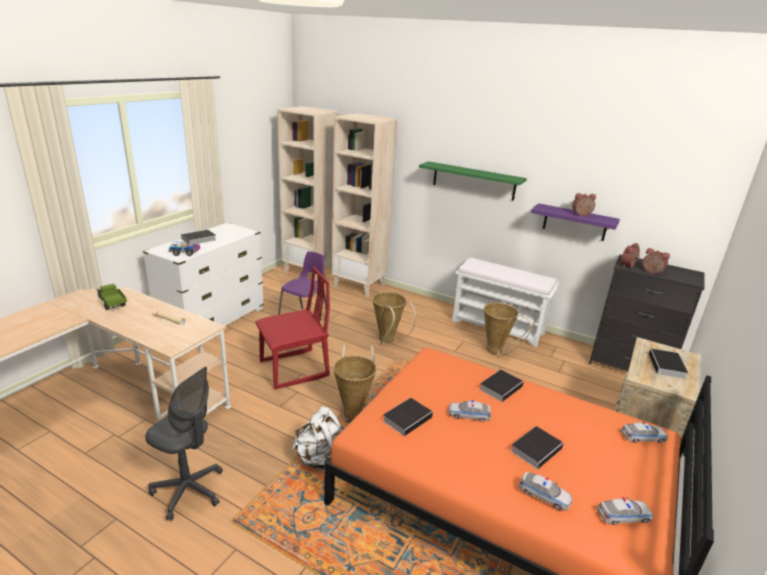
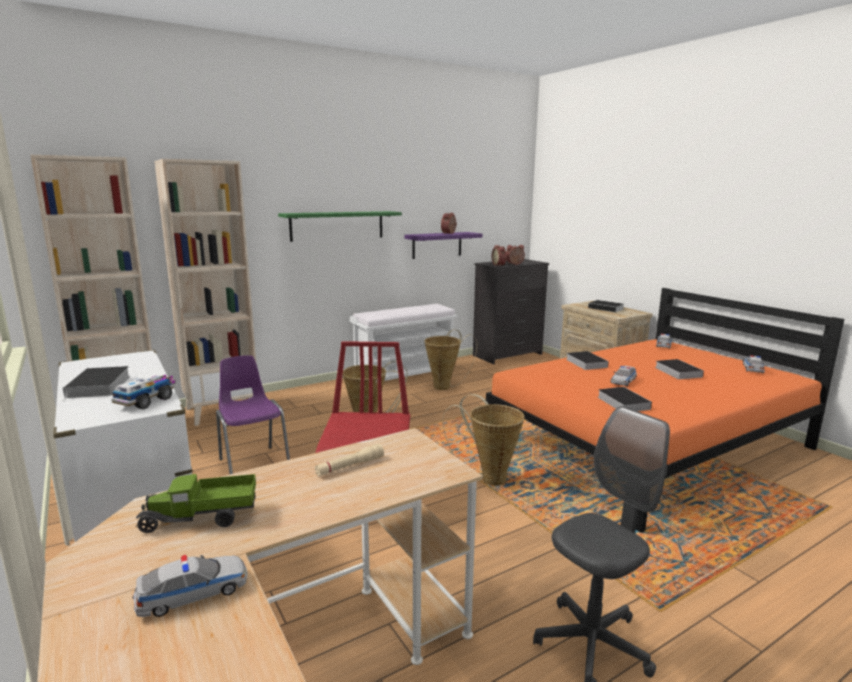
camera: 60 degrees left, 10 degrees down
(319, 459) = (564, 519): white backpack -> none
(544, 495) = (734, 382): toy car -> toy car (193, 593)

